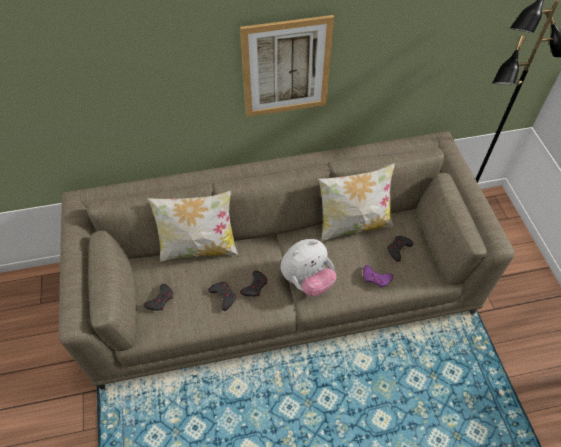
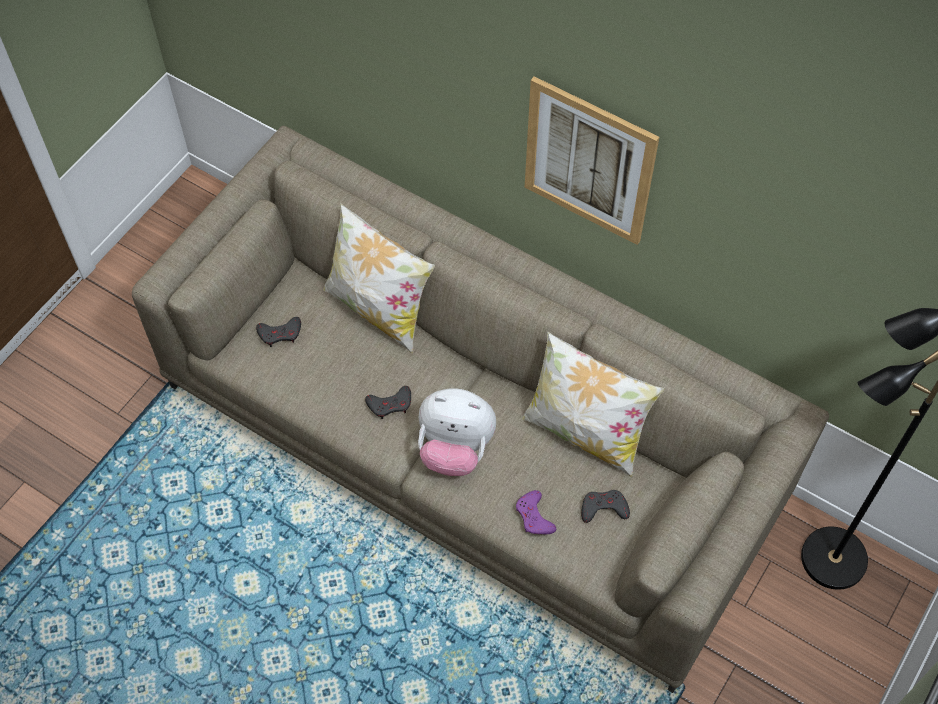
camera: 45 degrees right, 5 degrees up
(223, 296) = (346, 386): grey game controller -> none

